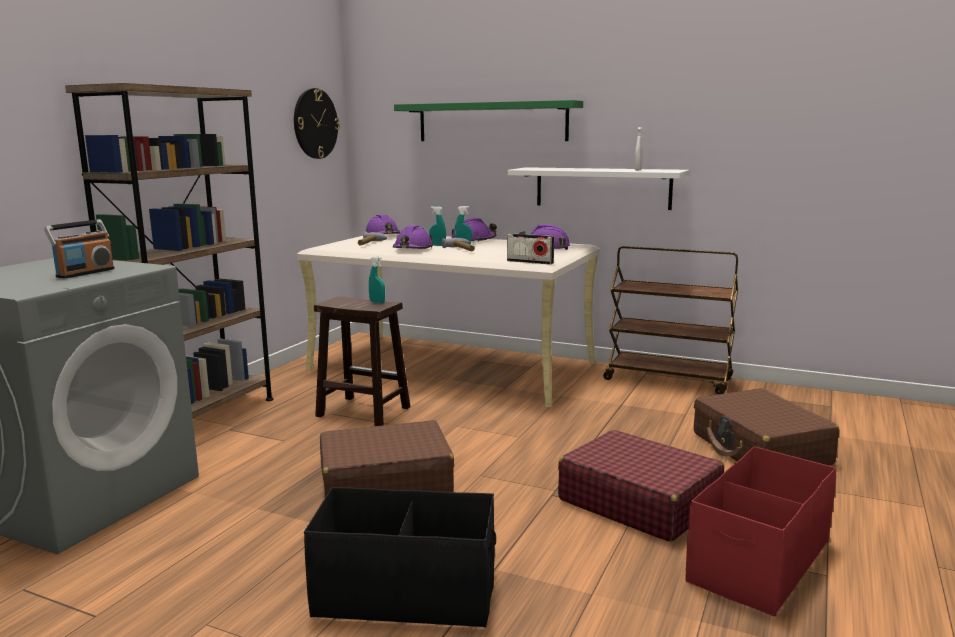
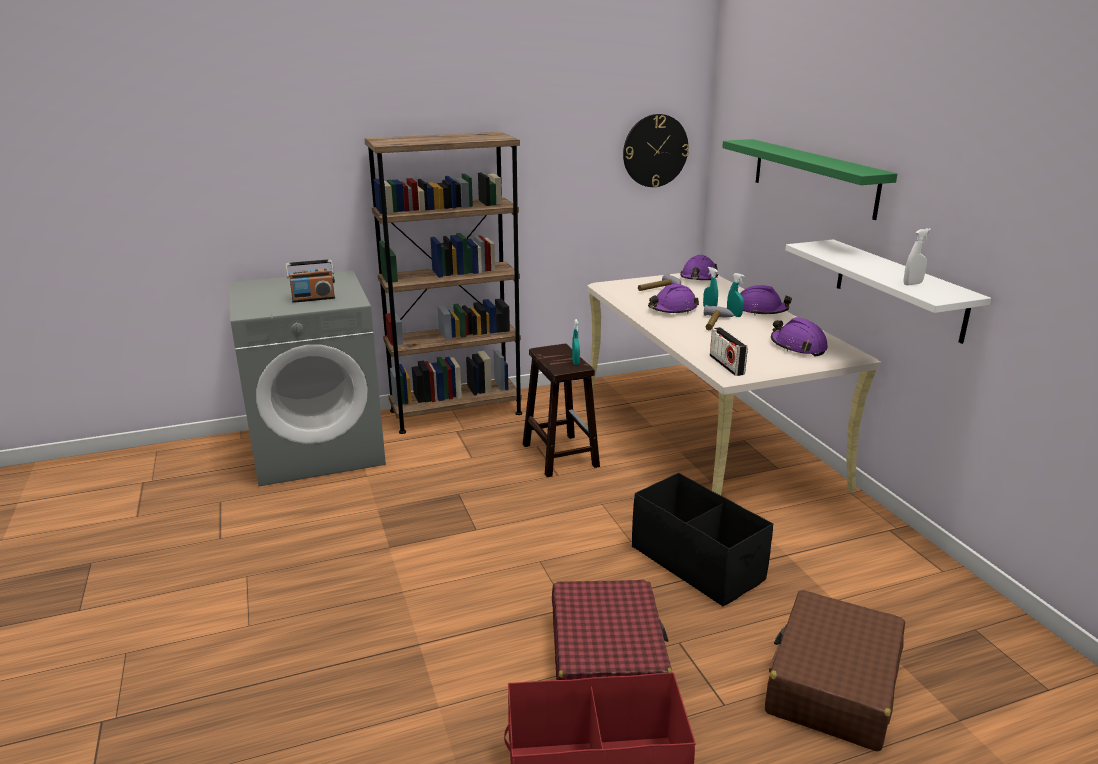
camera: 45 degrees right, 10 degrees up
(385, 483) = (470, 531): brown suitcase -> none
(406, 594) = (348, 625): black storage box -> black storage box (697, 563)
(669, 380) = (900, 551): brown cart -> none

